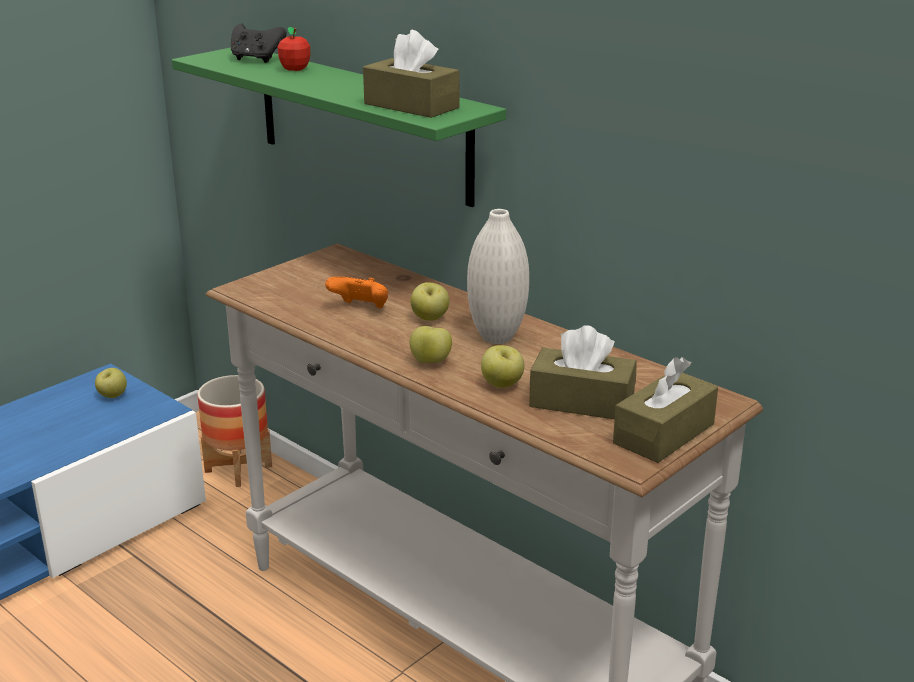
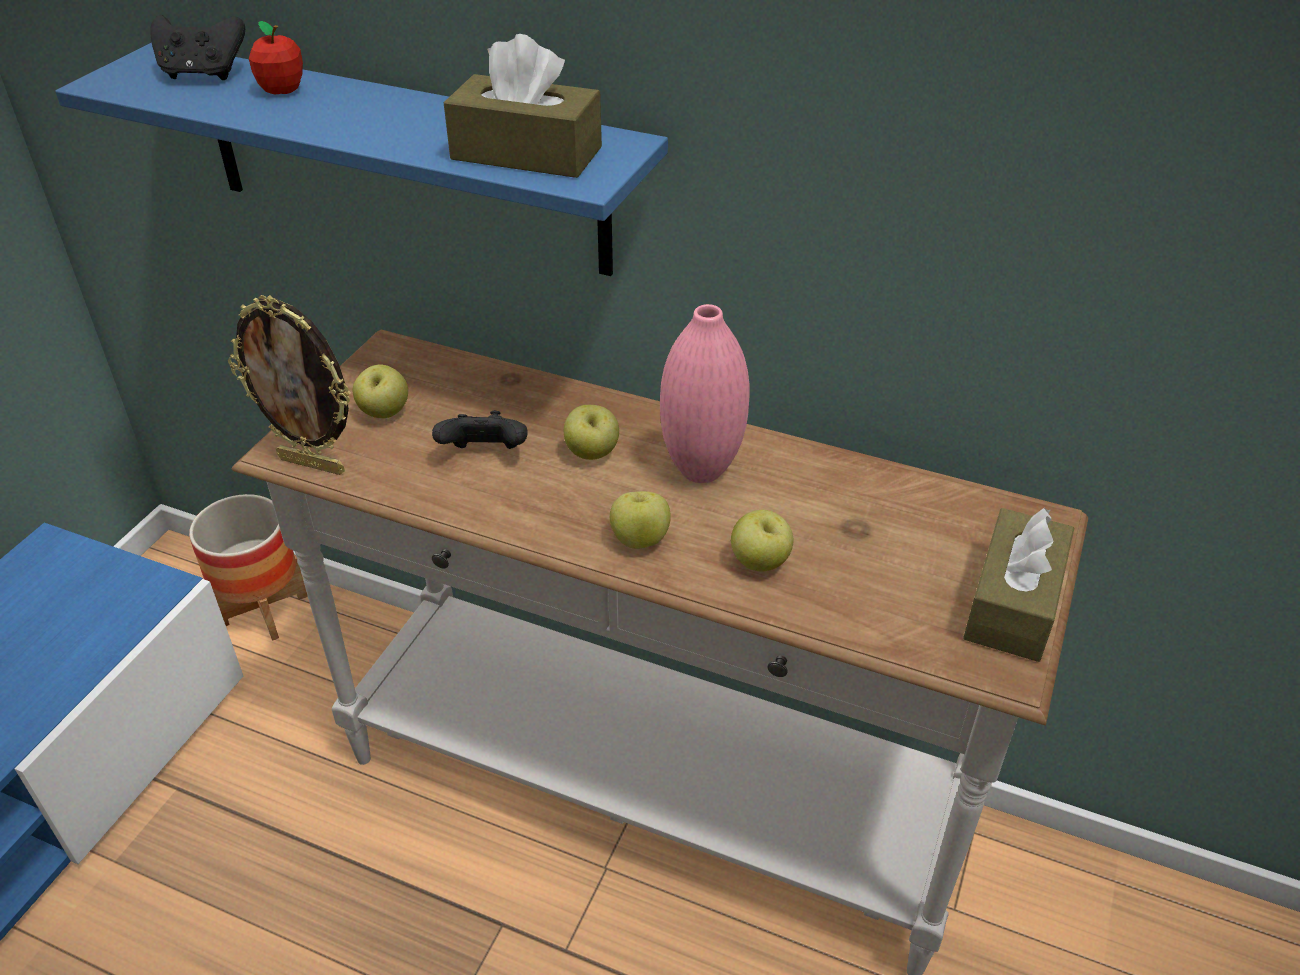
camera: 20 degrees left, 15 degrees up
(113, 396) = (74, 582): apple -> apple (384, 413)
(253, 296) = (313, 464): none -> picture frame
(361, 309) = (485, 455): orange game controller -> black game controller
(362, 123) = (402, 159): green shelf -> blue shelf
(497, 338) = (701, 470): white vase -> pink vase
(581, 402) = (879, 568): brown tissue box -> none

